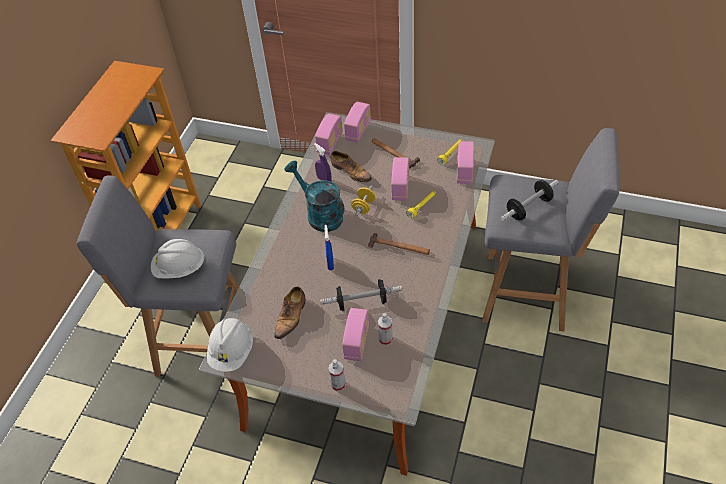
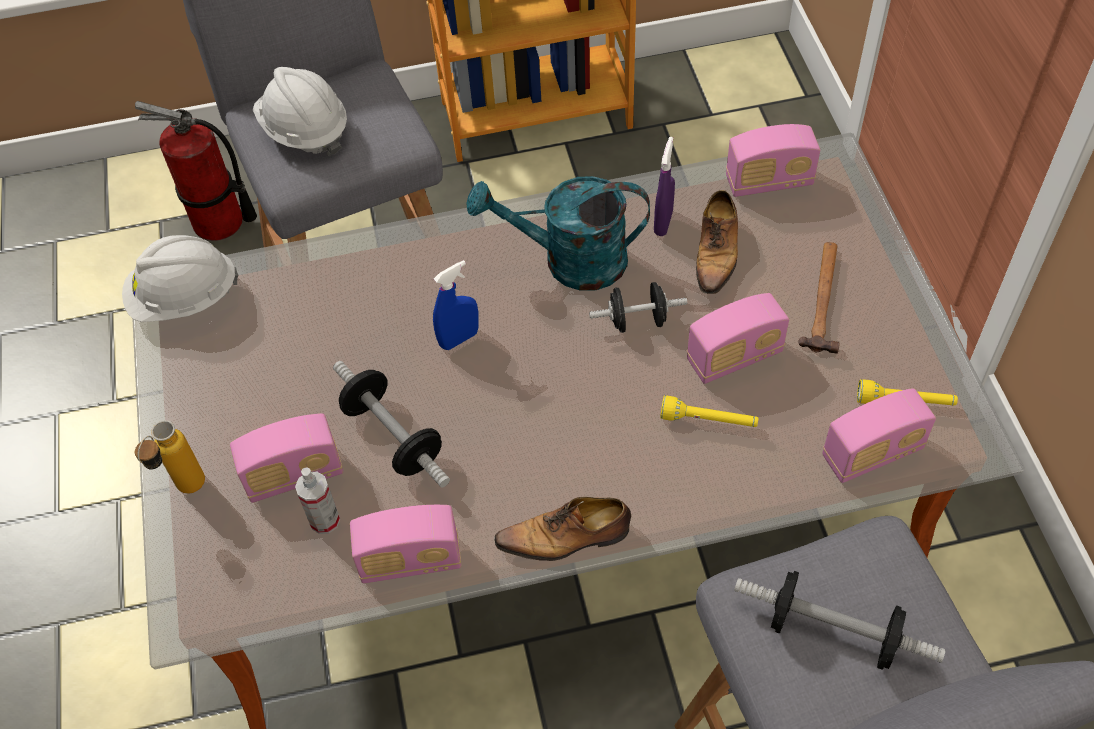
camera: 60 degrees right, 5 degrees up
(107, 387) = (218, 223): none -> fire extinguisher
(291, 317) = (300, 343): shoe -> shoe (566, 538)
(320, 214) = (570, 261): turquoise watering can -> turquoise watering can turned 105 degrees counterclockwise
(338, 384) = (185, 492): spray bottle -> bottle
(358, 131) = (840, 209): radio -> radio (410, 560)
(363, 207) = (637, 321): yellow dumbbell -> black dumbbell
(399, 247) = (570, 432): hammer -> none

